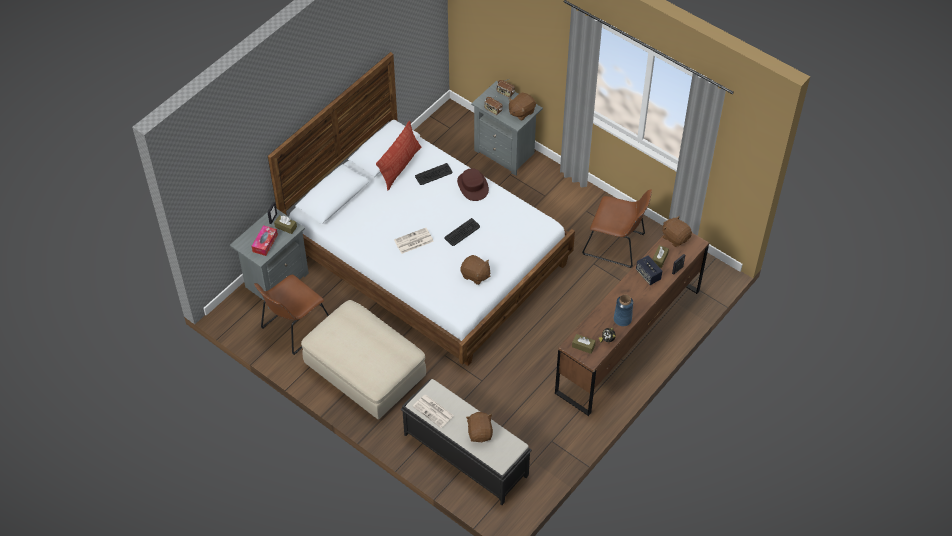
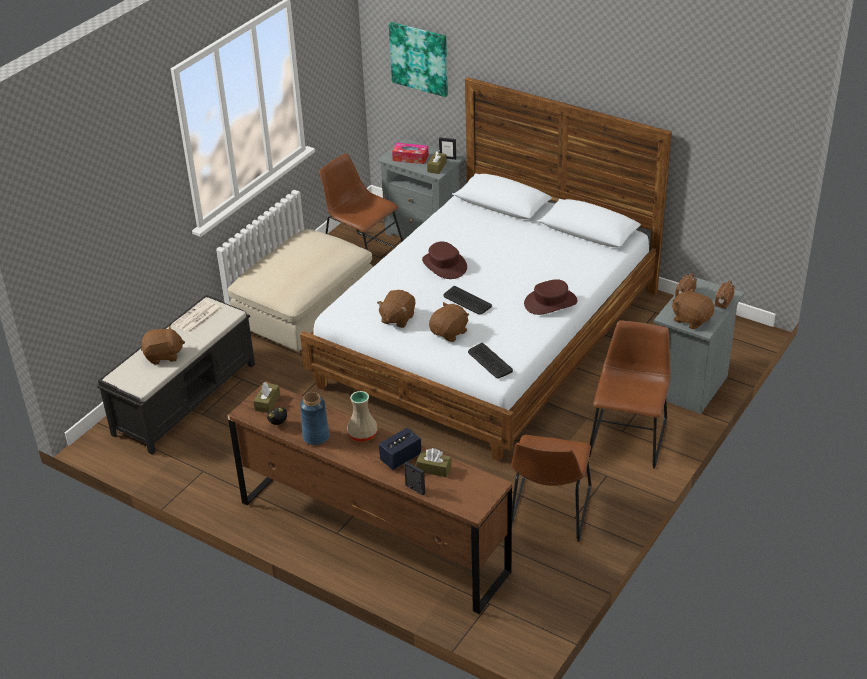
camera: 85 degrees right, 15 degrees down
(228, 181) = (419, 58): none -> picture
(400, 166) = (566, 243): pillow -> none
(413, 241) = (444, 265): newspaper -> brown hat
(433, 174) = (561, 270): keyboard -> keyboard (489, 361)
(549, 193) = (628, 435): none -> brown chair
(623, 293) = (363, 435): none -> beige vase
(675, 237) = (480, 484): brown plush toy -> brown plush toy (449, 333)

